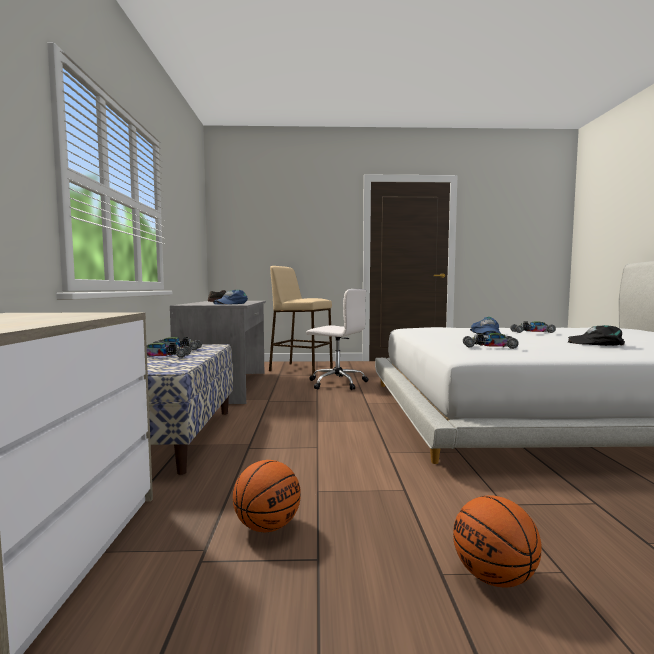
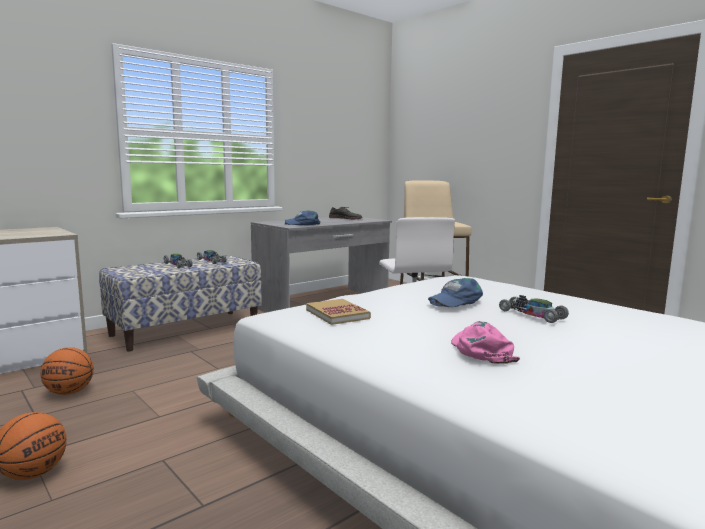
camera: 50 degrees right, 5 degrees up
(489, 346) = (337, 314): toy car -> book
(596, 343) = (481, 350): black cap -> pink cap

